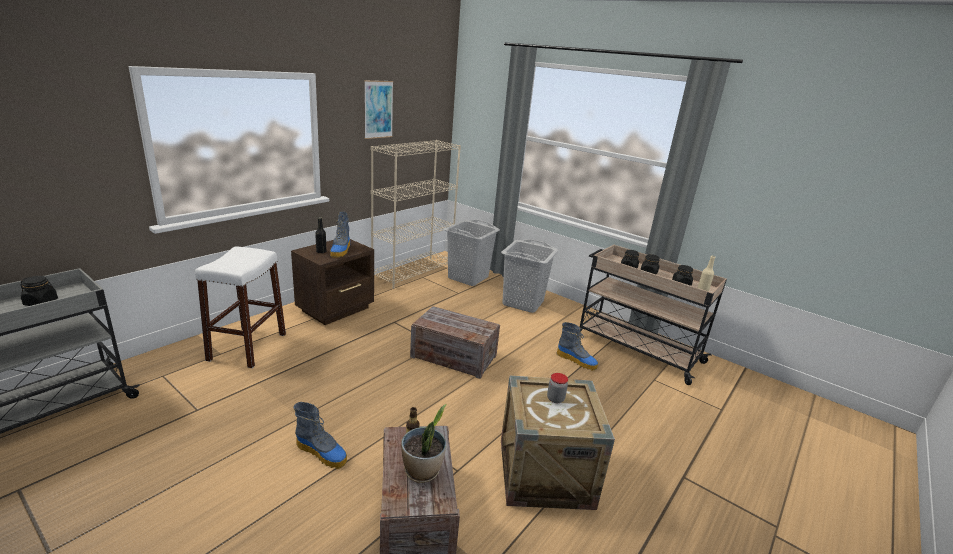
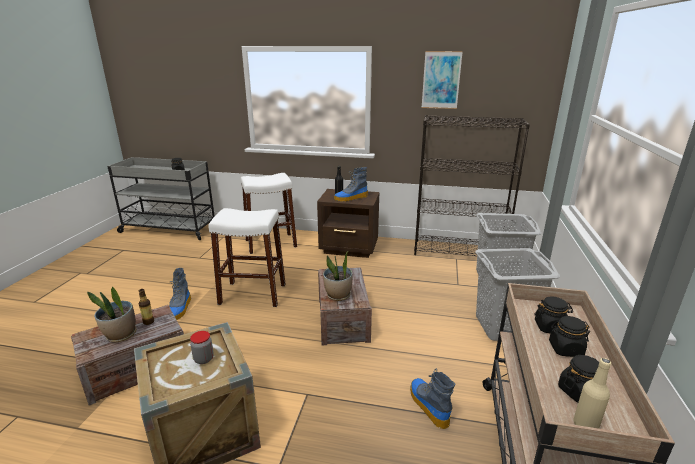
camera: 65 degrees right, 0 degrees up
(353, 391) = (253, 294): none -> white stool
(413, 271) = (459, 251): beige bookcase -> black bookcase
(469, 330) = (338, 295): none -> potted plant
(577, 361) = (428, 405): boot -> boot turned 150 degrees clockwise

